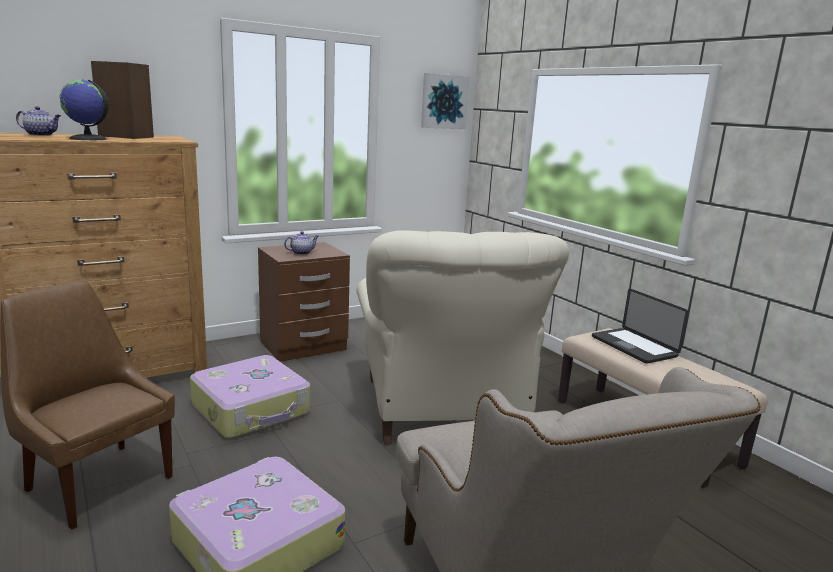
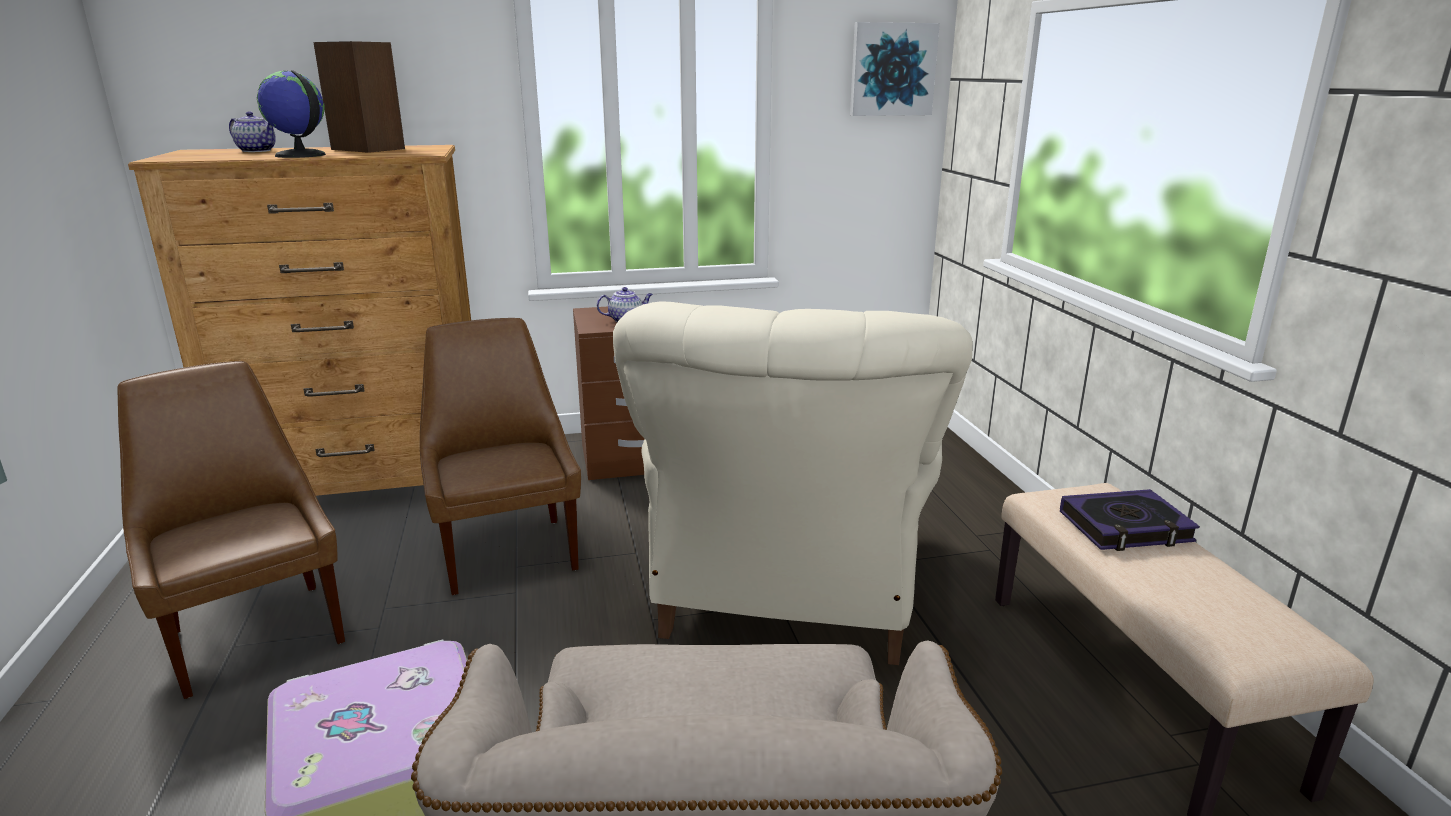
camera: 20 degrees right, 5 degrees up
(252, 409) = (508, 552): suitcase -> brown chair
(633, 347) = (1125, 527): laptop -> book

